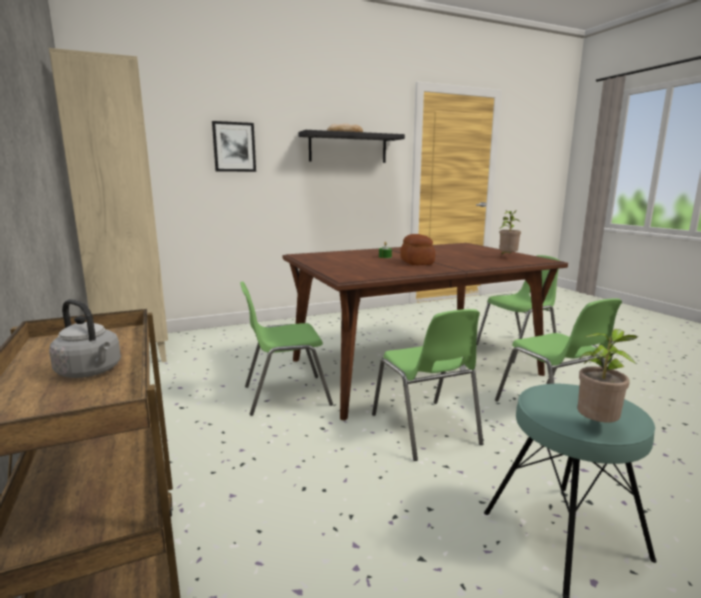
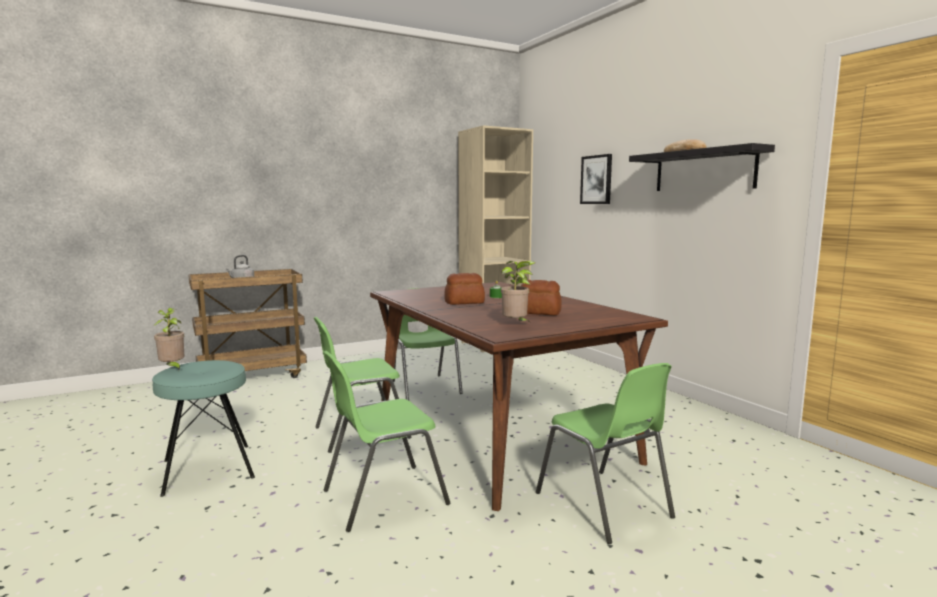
camera: 85 degrees right, 5 degrees down
(457, 253) = (539, 312): none -> bread

